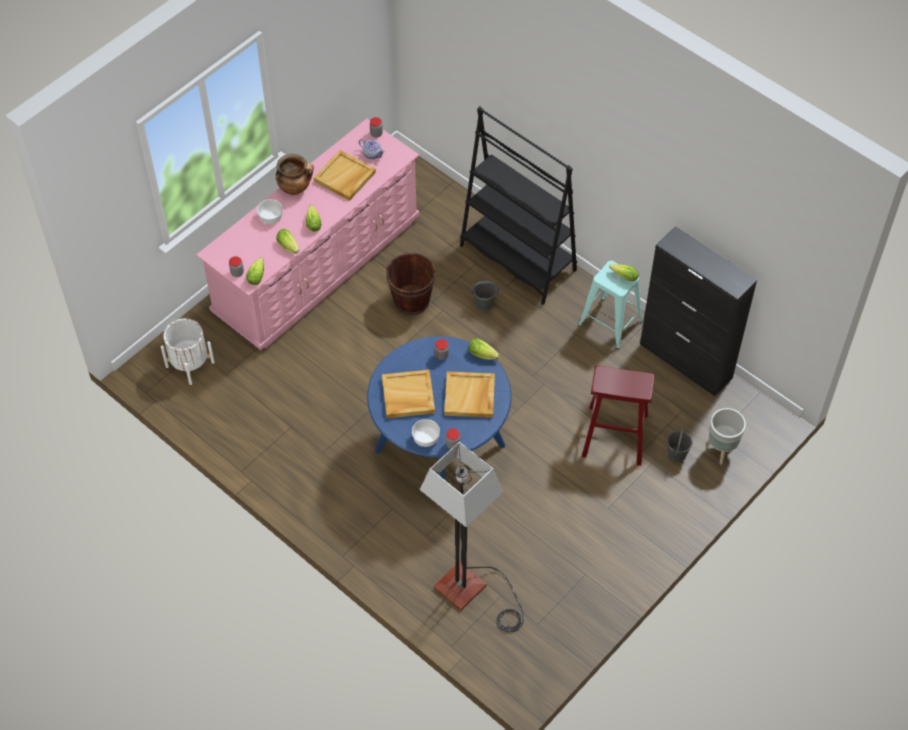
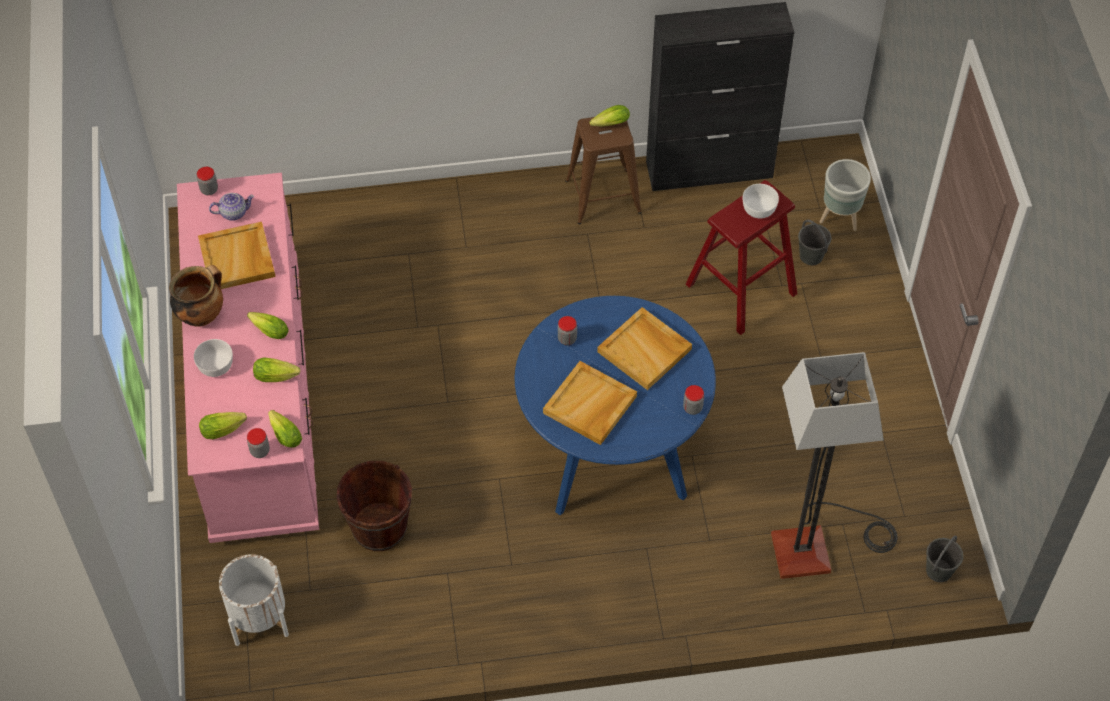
camera: 50 degrees left, 0 degrees up
(411, 301) = (397, 344): brown bucket -> brown bucket (379, 528)
(426, 438) = (661, 426): white bowl -> white bowl (759, 208)
(484, 304) = (468, 283): grey bucket -> grey bucket (938, 571)
(484, 355) = (604, 301): lettuce -> lettuce (225, 429)
(518, 258) = (442, 214): black bookcase -> none
(610, 323) = (603, 196): turquoise stool -> brown stool

